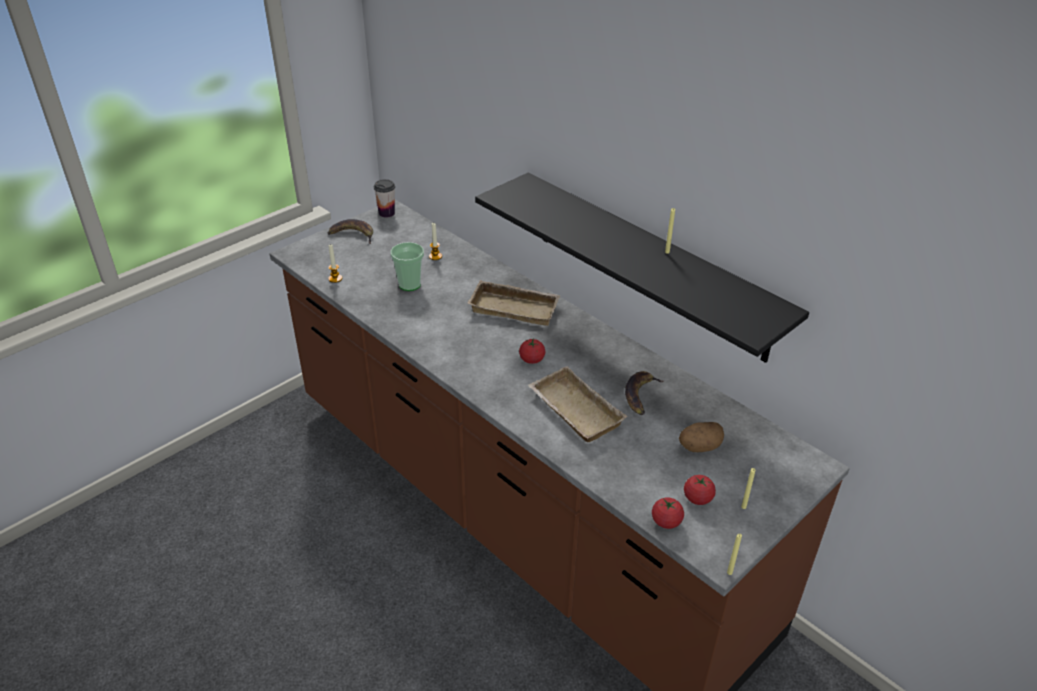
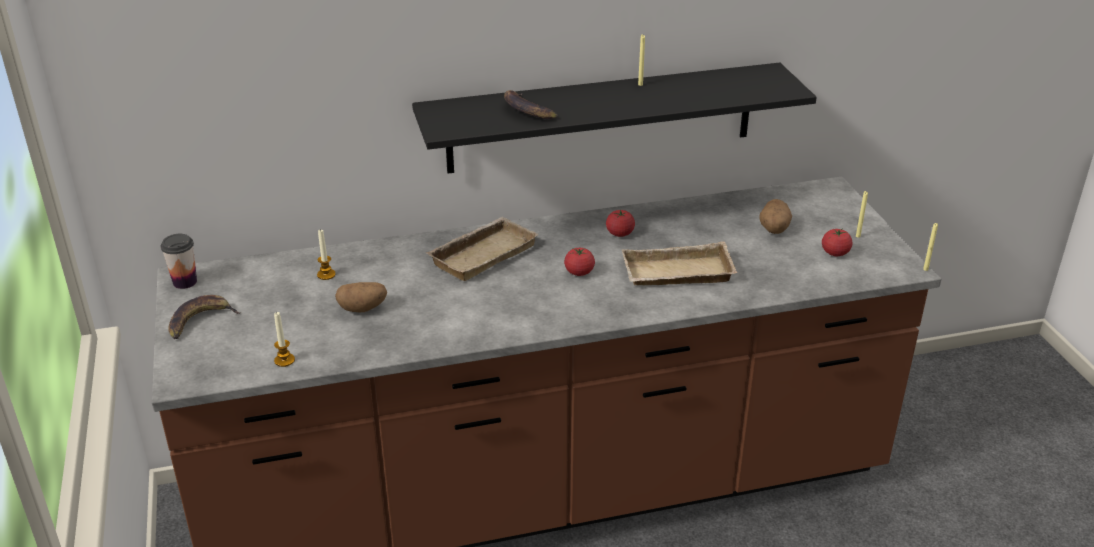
camera: 60 degrees left, 5 degrees down
(409, 284) = (363, 308): cup -> potato
(640, 395) = (684, 232): banana -> banana (527, 110)
(666, 521) = (853, 277): tomato -> tomato (620, 233)

